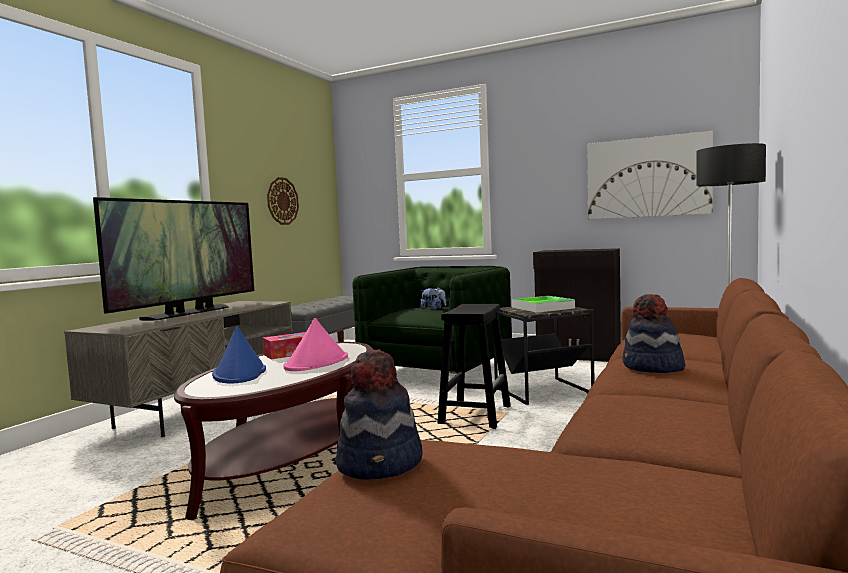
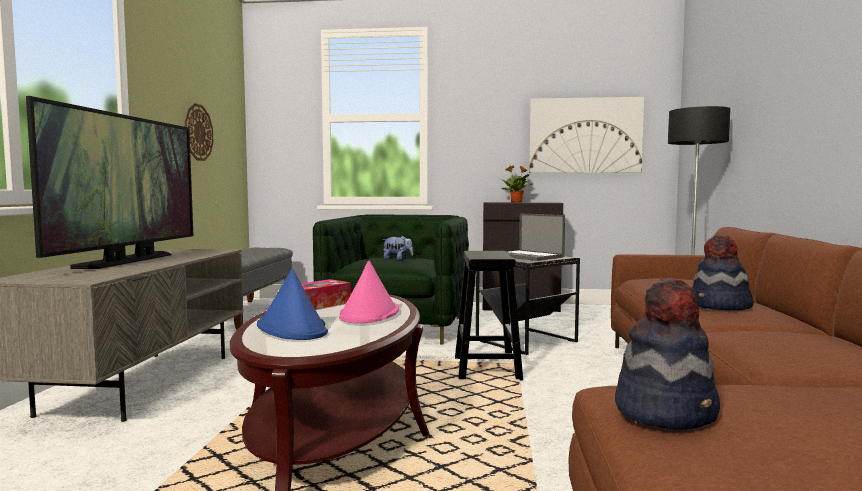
camera: 20 degrees left, 0 degrees up
(542, 308) = (528, 256): tray -> laptop
(573, 249) = (516, 202): none -> potted plant

